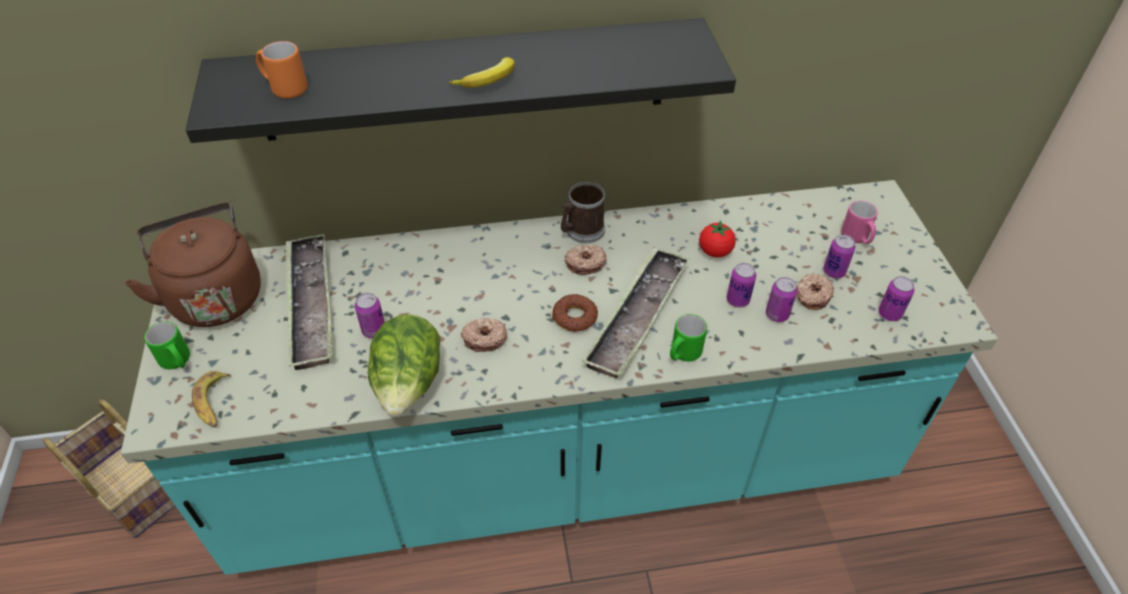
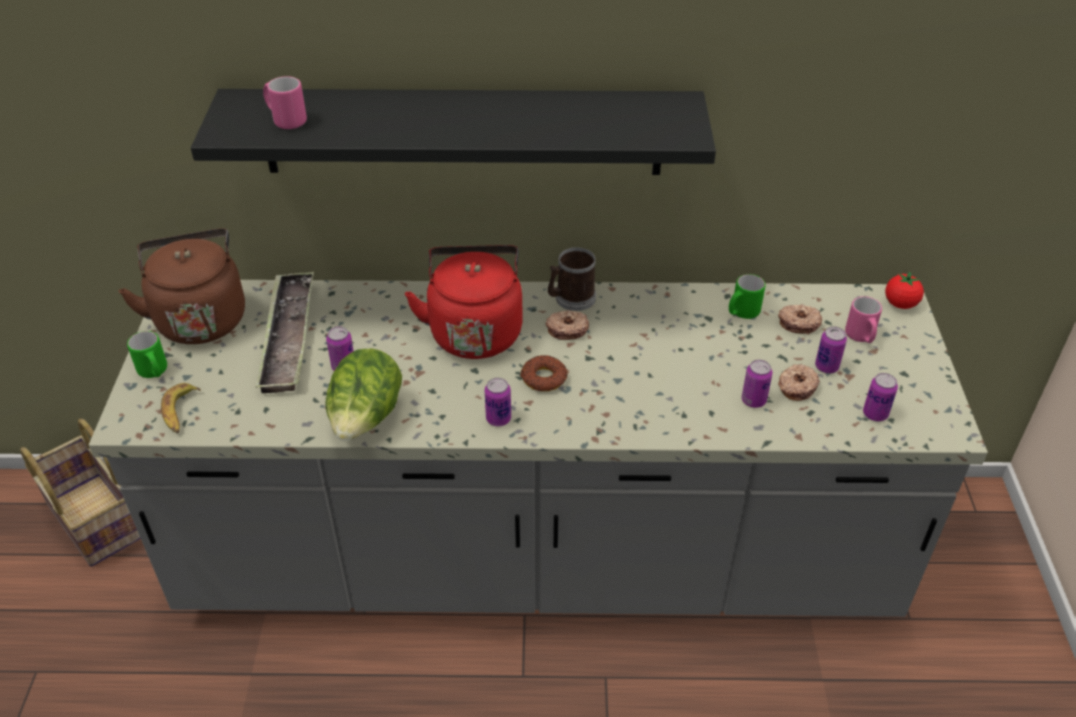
camera: 10 degrees right, 5 degrees down
(284, 88) = (285, 120): orange mug -> pink mug
(484, 338) = (449, 387): donut -> donut (798, 323)
(488, 81) = (474, 130): banana -> none
(496, 275) = (475, 331): none -> red kettle
(563, 464) = (538, 558): turquoise counter -> grey counter
(637, 317) = (607, 385): tray -> none
(683, 354) = (645, 425): green mug -> green mug (741, 313)
(715, 251) = (705, 333): tomato -> tomato (900, 304)
(737, 300) = (716, 382): can -> can (498, 419)

